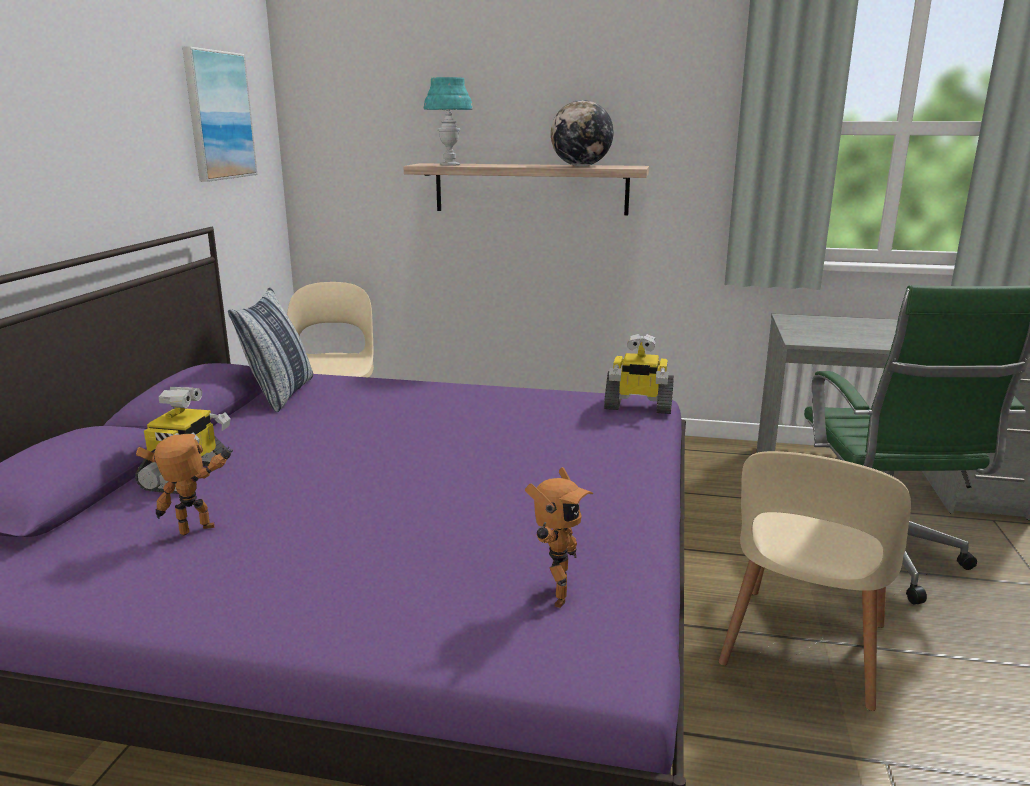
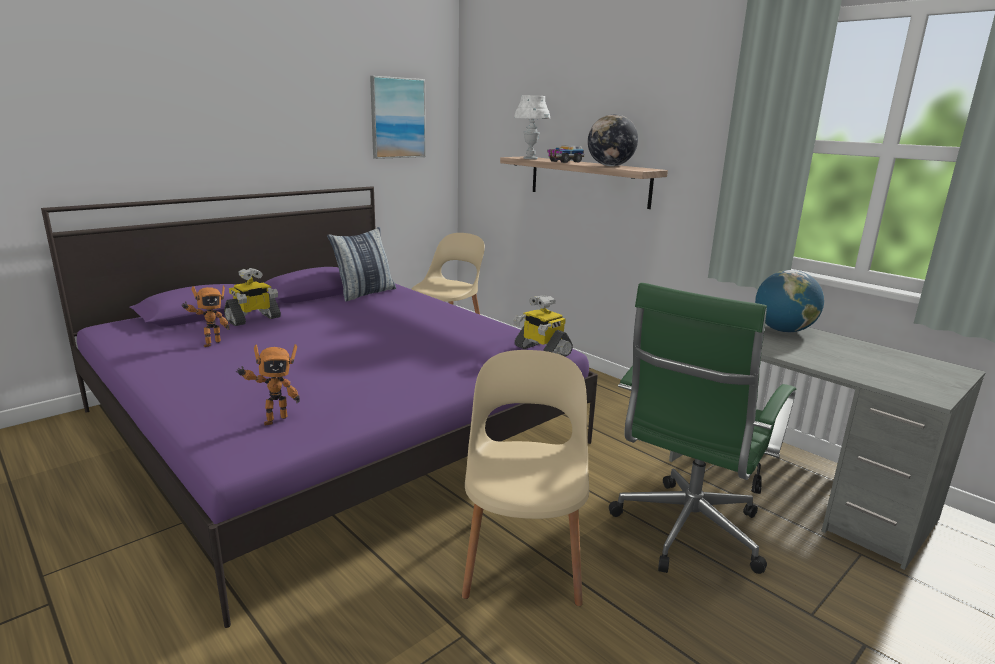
camera: 35 degrees right, 0 degrees up
(199, 532) = (210, 343): toy robot -> toy robot turned 120 degrees clockwise
(449, 165) = (530, 158): turquoise table lamp -> white table lamp
(507, 165) = (564, 161): none -> toy truck
(802, 649) = (523, 555): beige chair -> beige chair turned 120 degrees clockwise
(846, 324) = (783, 330): none -> globe

